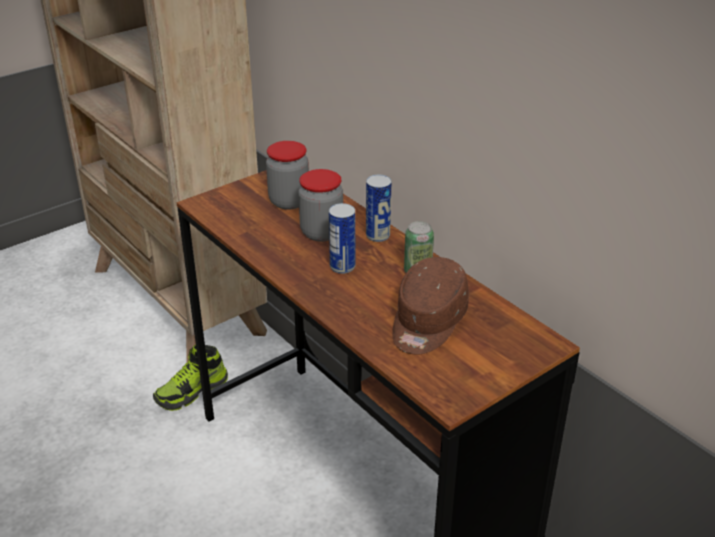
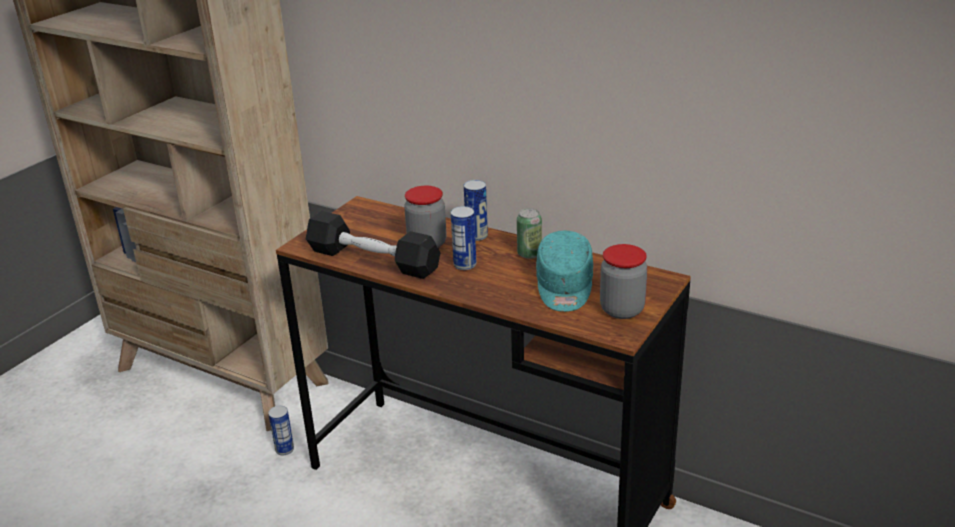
camera: 20 degrees left, 5 degrees down
(192, 392) = (284, 449): shoe -> can
(256, 237) = (372, 260): none -> black dumbbell
(289, 201) = (379, 227): jar -> jar (622, 310)
(427, 322) = (564, 287): brown cap -> turquoise cap

